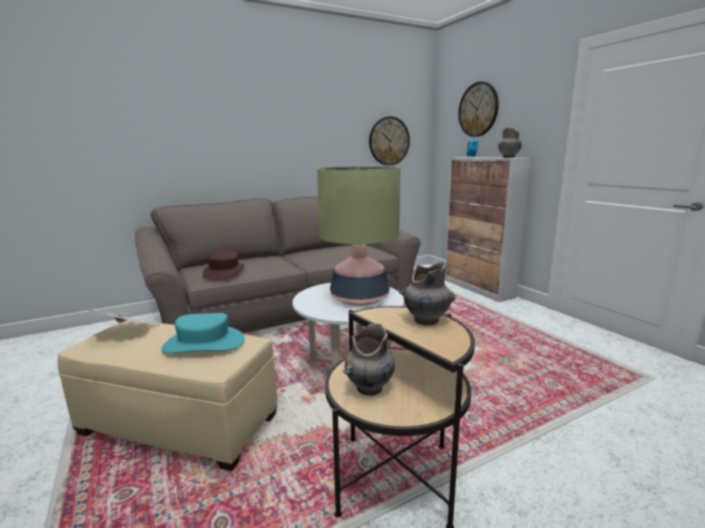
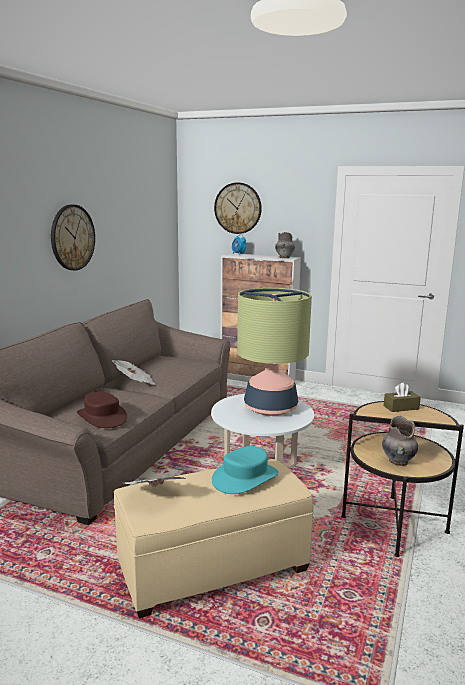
camera: 40 degrees left, 0 degrees up
(297, 256) = (135, 383): none -> newspaper
(389, 141) = (150, 237): wall clock -> wall clock (72, 237)
(425, 320) = (401, 407): grey vase -> brown tissue box

